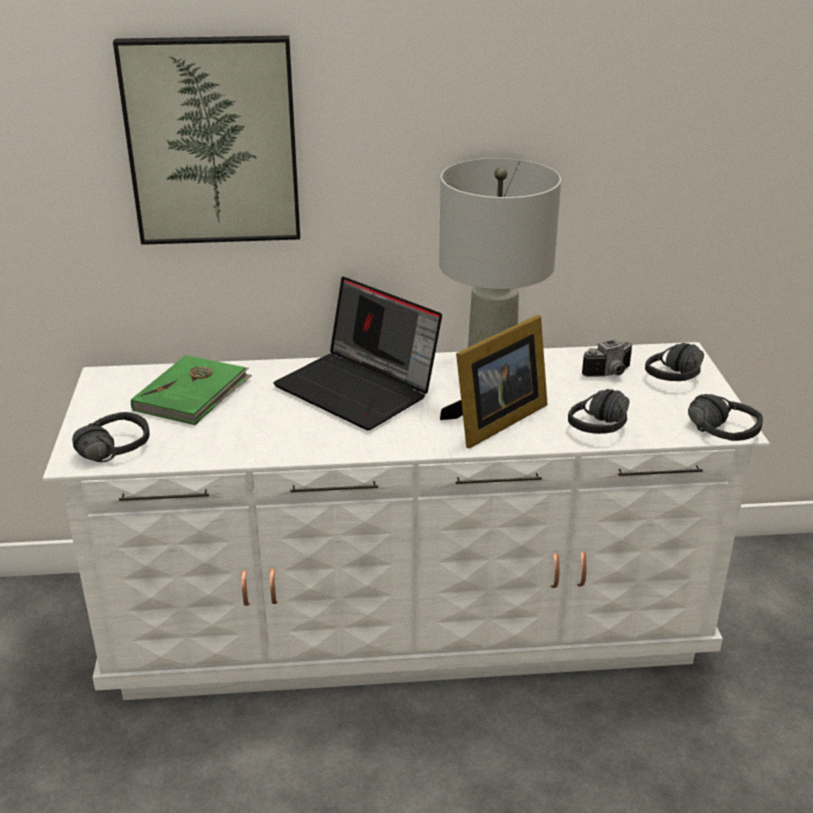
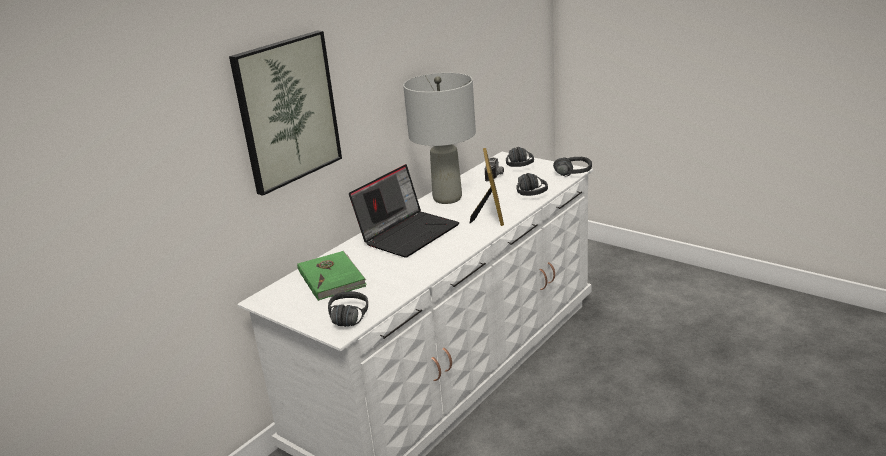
camera: 45 degrees left, 5 degrees down
(359, 389) = (408, 233): laptop -> laptop turned 45 degrees counterclockwise

